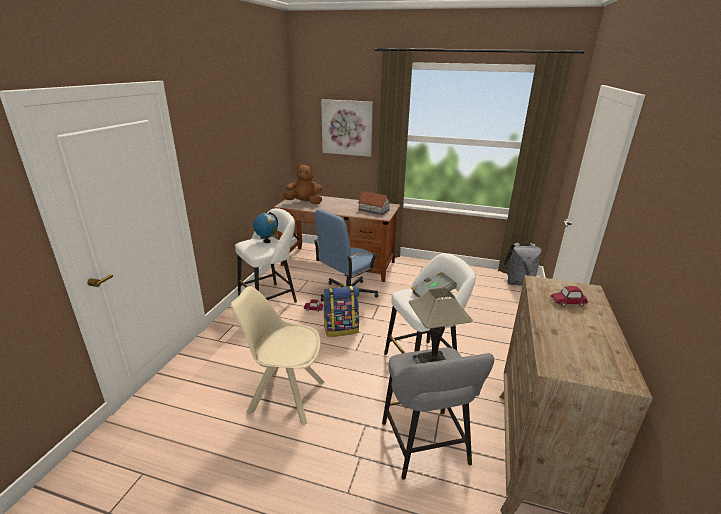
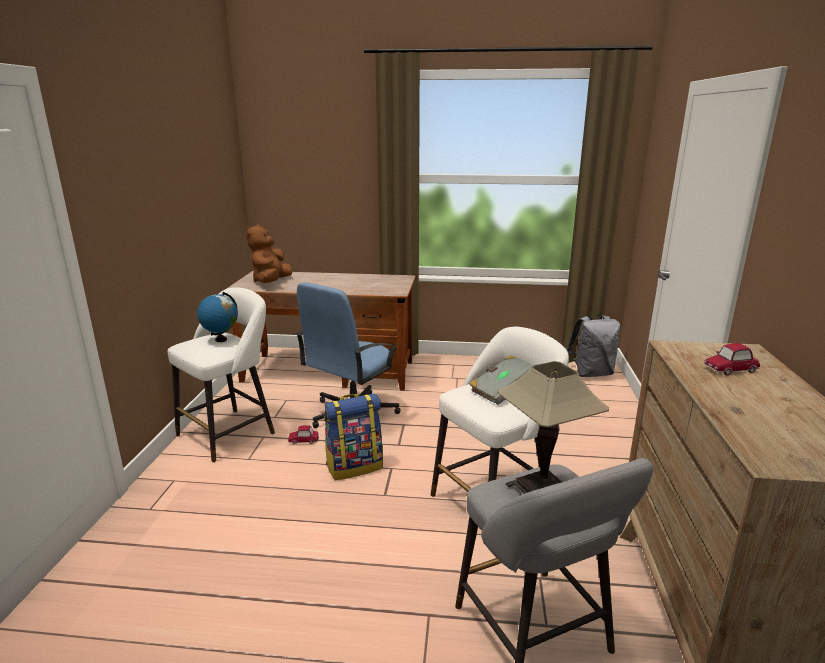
camera: 10 degrees left, 5 degrees down
(285, 396) = (283, 586): beige chair -> none
(304, 203) = (271, 282): brown plush toy -> brown plush toy turned 75 degrees counterclockwise
(347, 127) = (328, 168): picture -> none
(374, 210) = (380, 284): toy house -> none

